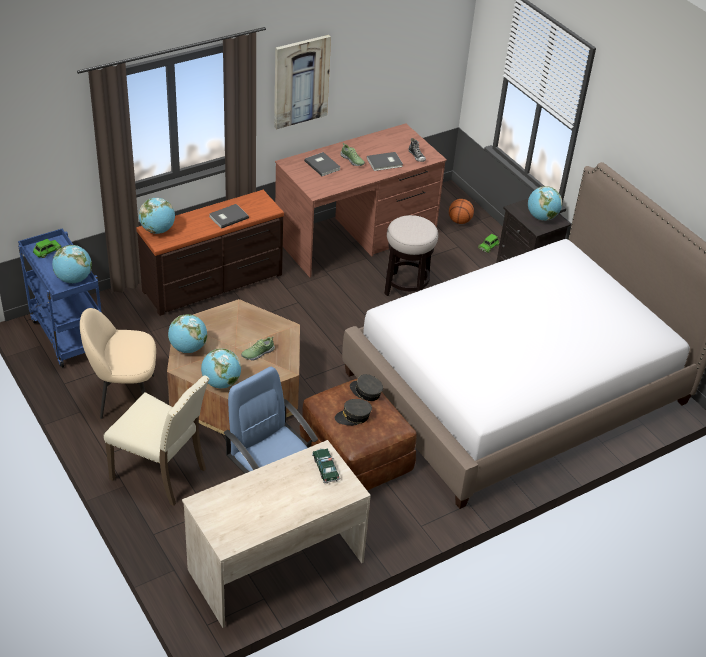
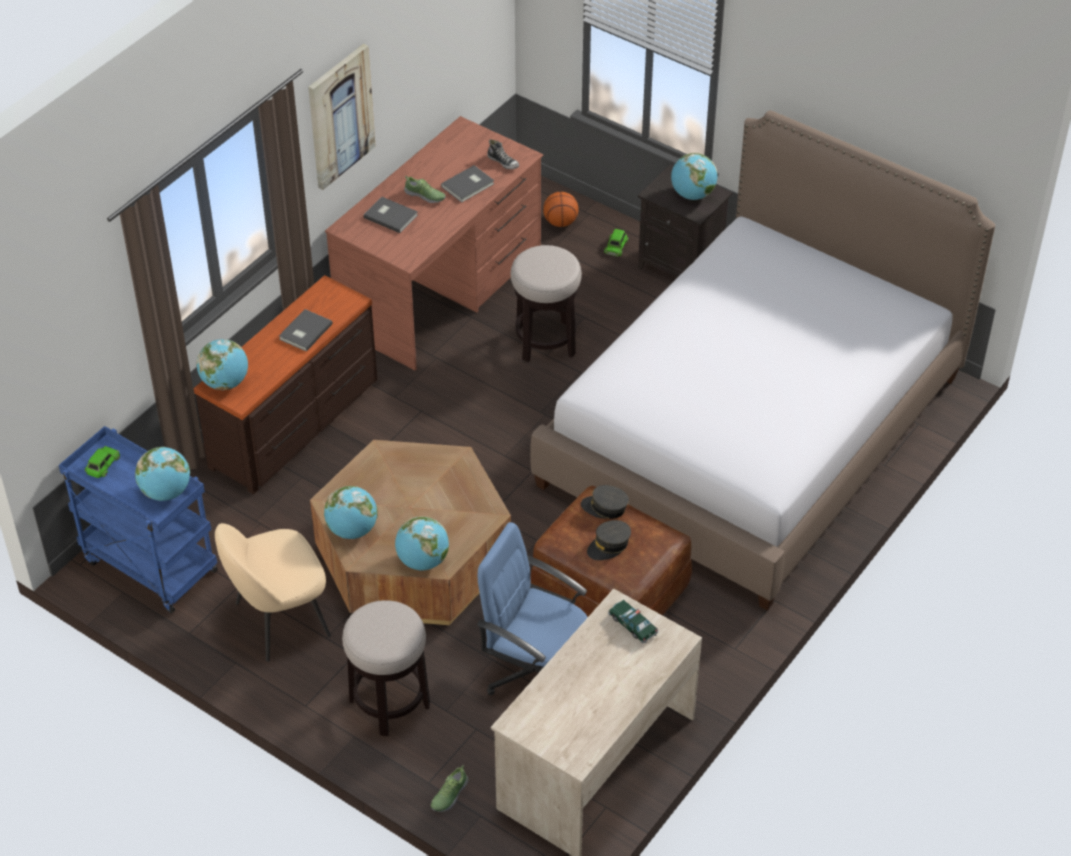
camera: 20 degrees left, 5 degrees up
(161, 473) = (389, 703): beige chair -> stool
(257, 353) = (442, 505): shoe -> shoe (449, 795)

